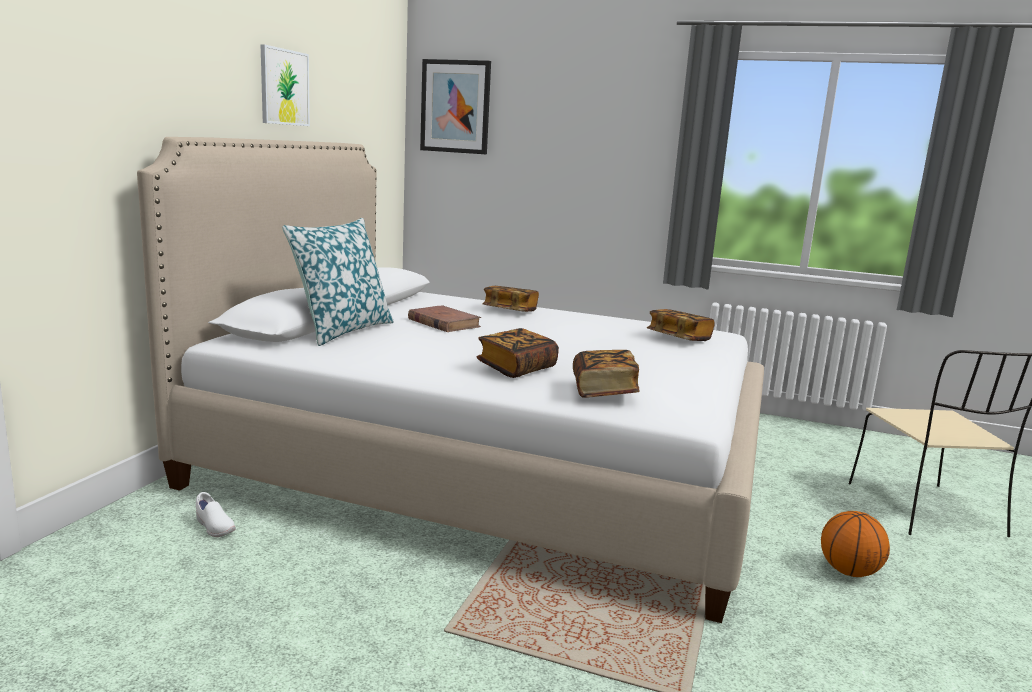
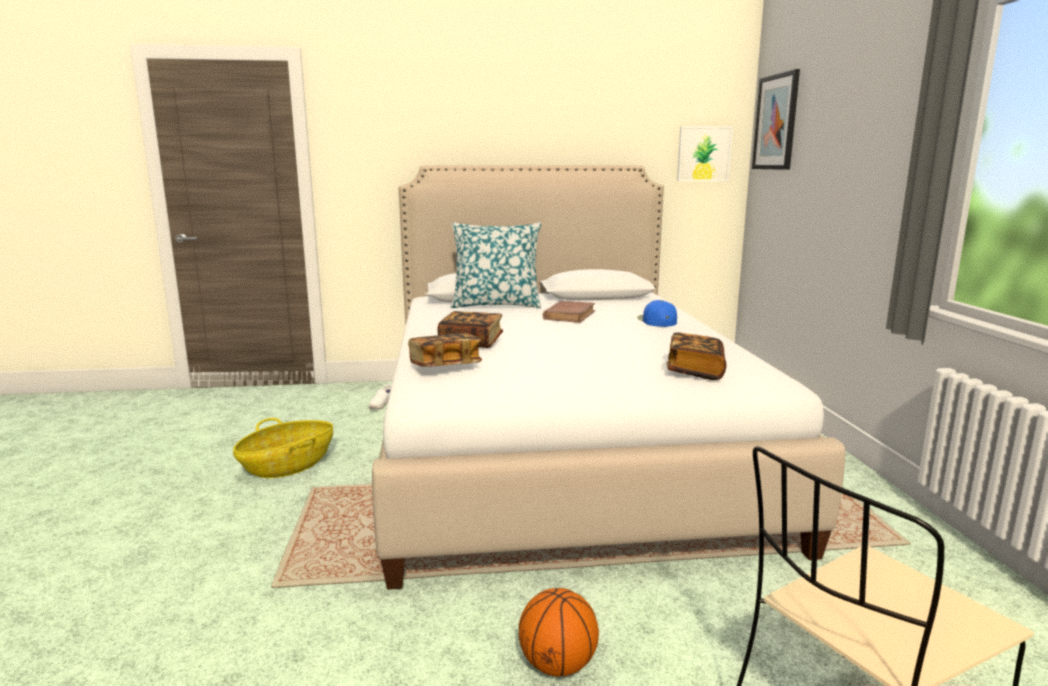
camera: 65 degrees right, 0 degrees up
(284, 87) = (559, 124): picture -> picture (704, 154)
(346, 641) = (288, 466): none -> basket
(510, 311) = (656, 320): book -> blue cap

